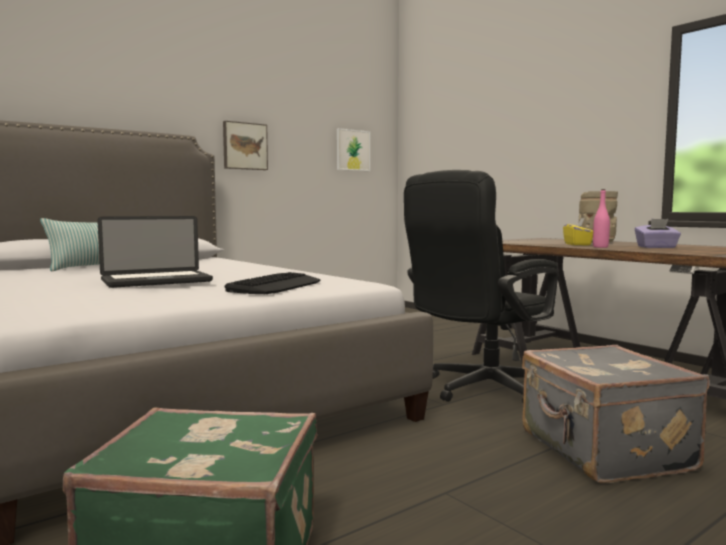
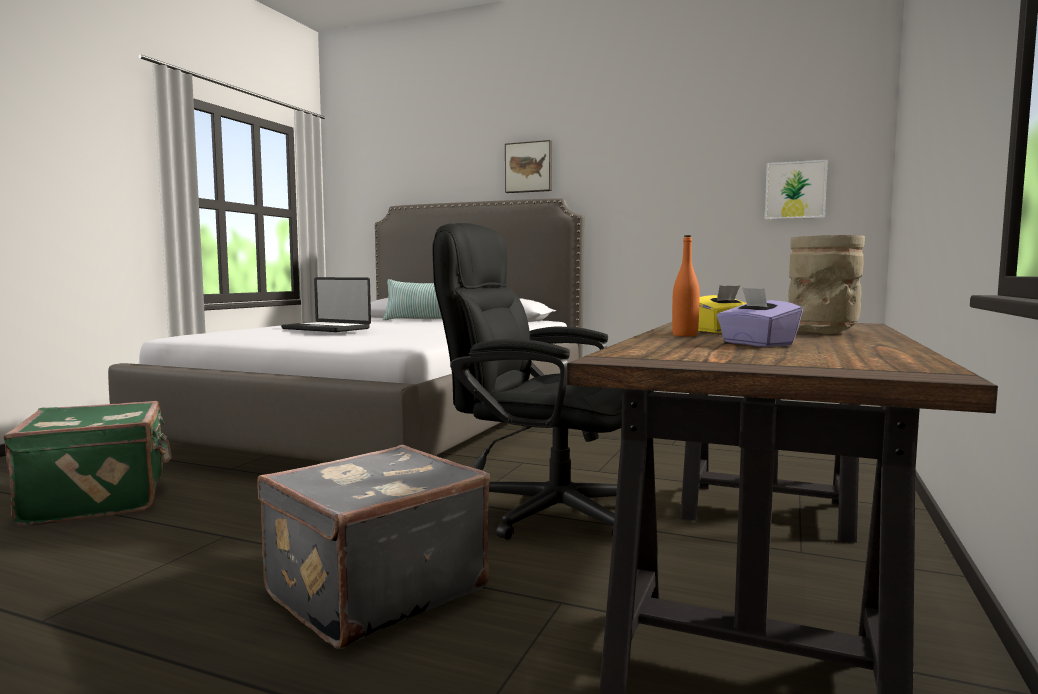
camera: 60 degrees right, 0 degrees up
(244, 146) = (631, 202): picture -> picture (529, 167)
(276, 286) = (342, 340): keyboard -> none
(600, 247) = (684, 335): pink bottle -> orange bottle

